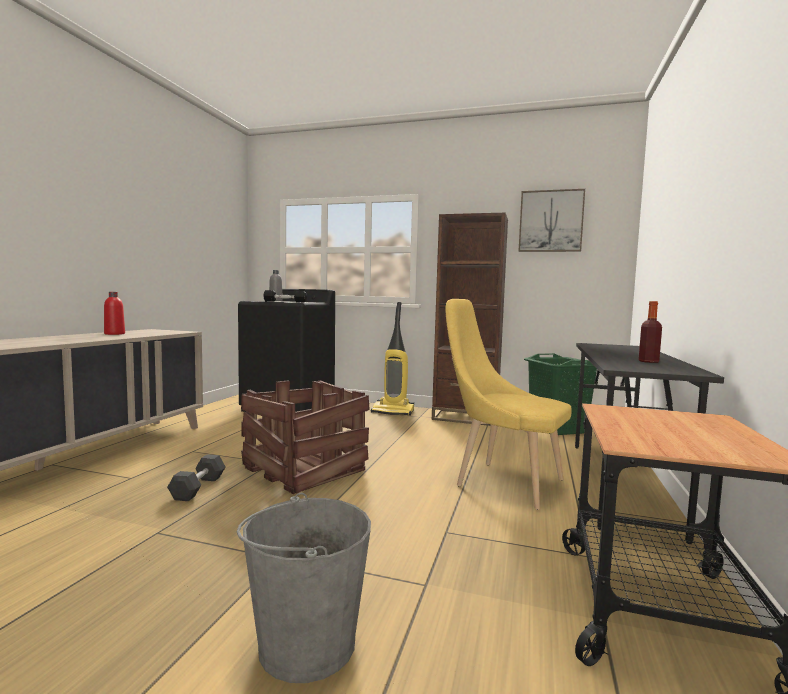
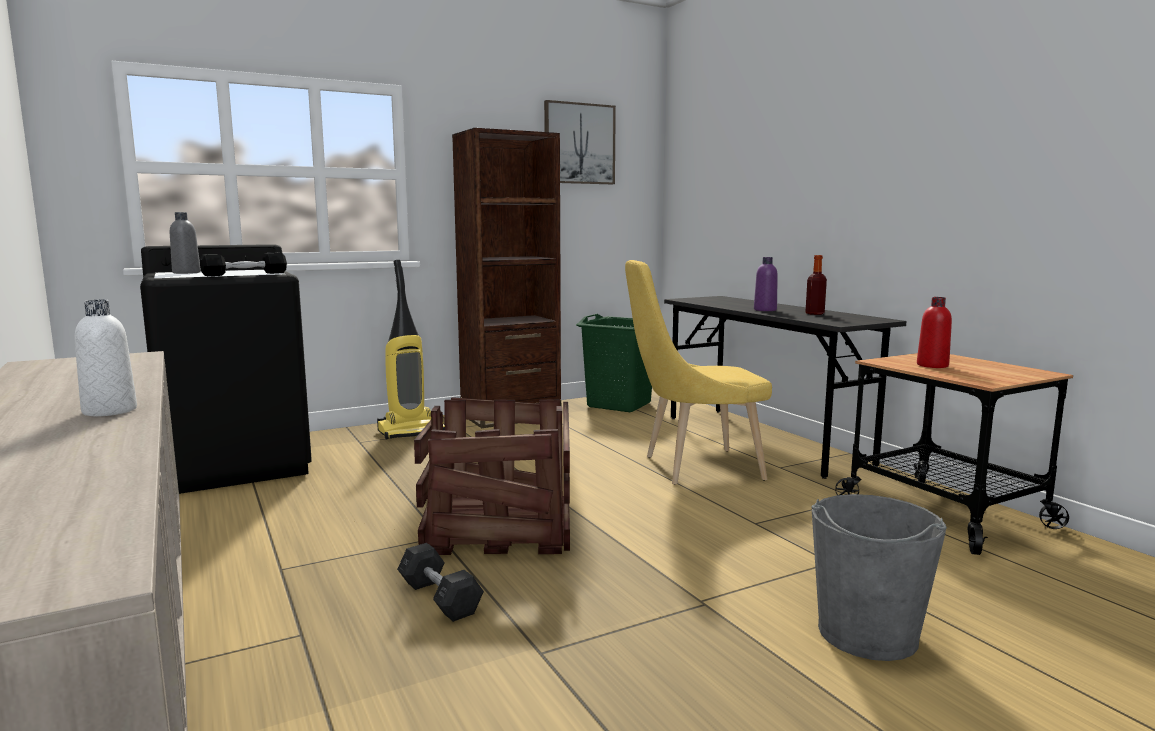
camera: 45 degrees left, 5 degrees up
(66, 341) = (109, 411): none -> white bottle
(114, 334) = (52, 383): red bottle -> red bottle (932, 365)
(615, 355) = (765, 310): none -> purple bottle

